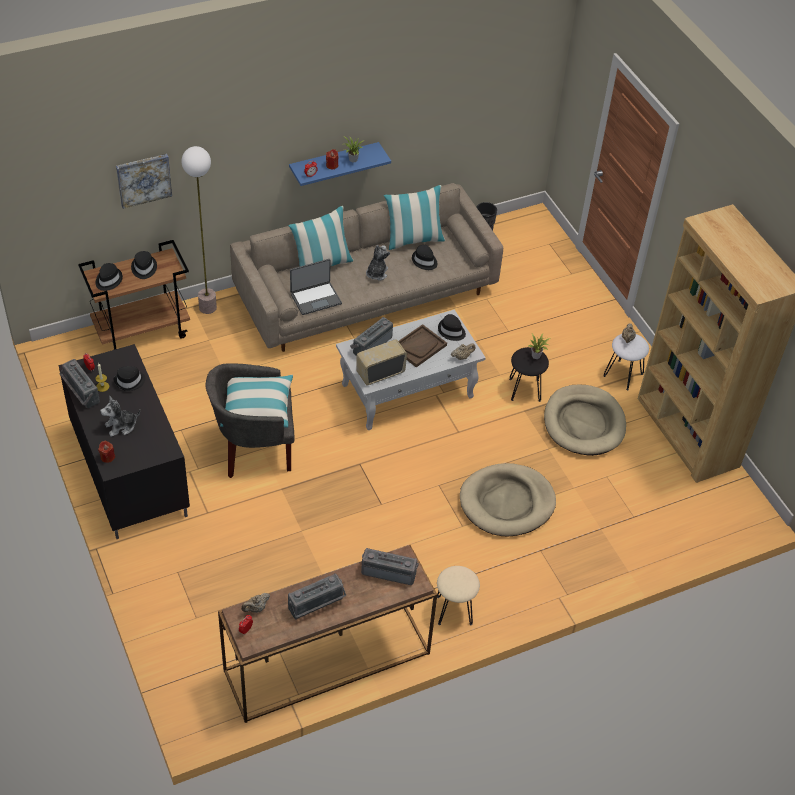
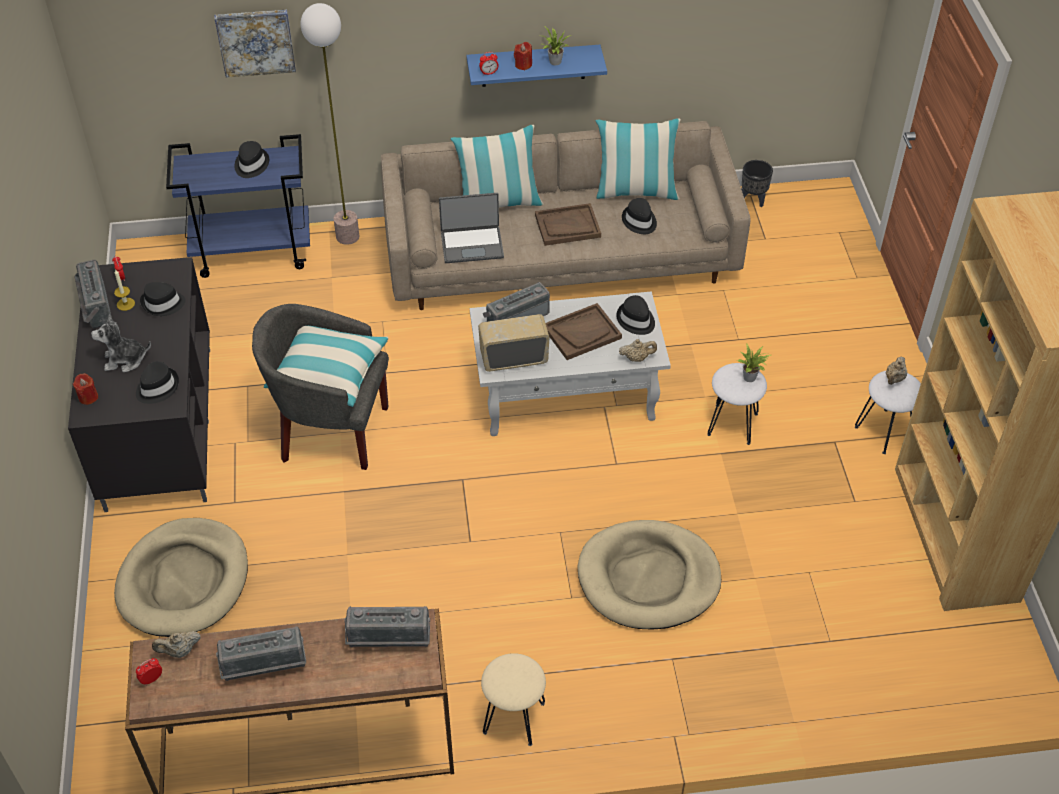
camera: 20 degrees right, 0 degrees up
(108, 280) = (200, 172): black hat -> black hat (157, 387)
(142, 331) = (253, 251): brown cart -> blue cart
(376, 273) = (567, 226): plush toy -> brown tray
(389, 571) = (389, 641): radio -> radio turned 150 degrees clockwise
(525, 389) = (732, 423): black stool -> white stool
(584, 423) = (802, 488): beige dog bed -> beige dog bed (184, 581)

